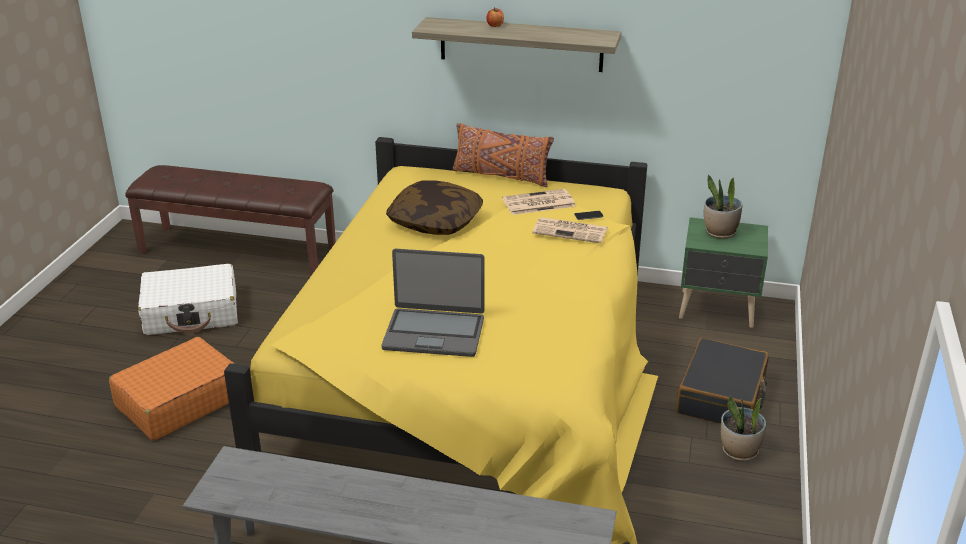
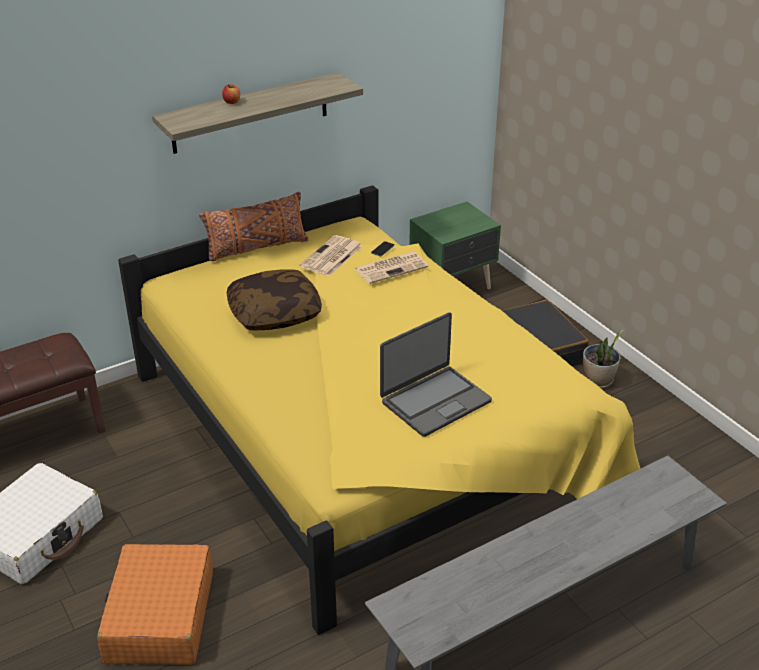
camera: 45 degrees left, 5 degrees up
(719, 233) = (447, 222): potted plant -> none

